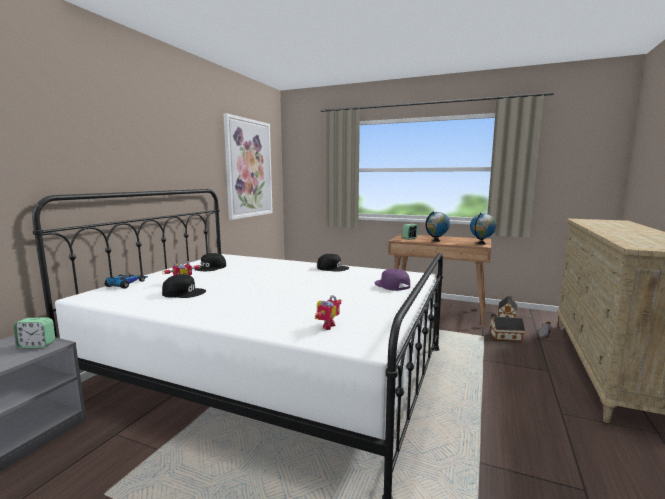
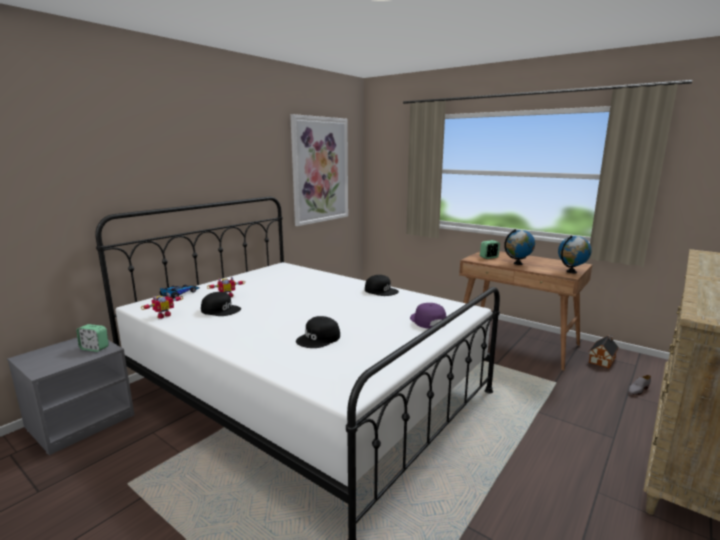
camera: 15 degrees right, 5 degrees up
(211, 267) = (262, 280): black cap -> black cap (319, 339)
(326, 326) = (323, 365): toy robot -> toy robot (163, 315)
(504, 336) = (583, 386): toy house -> none

